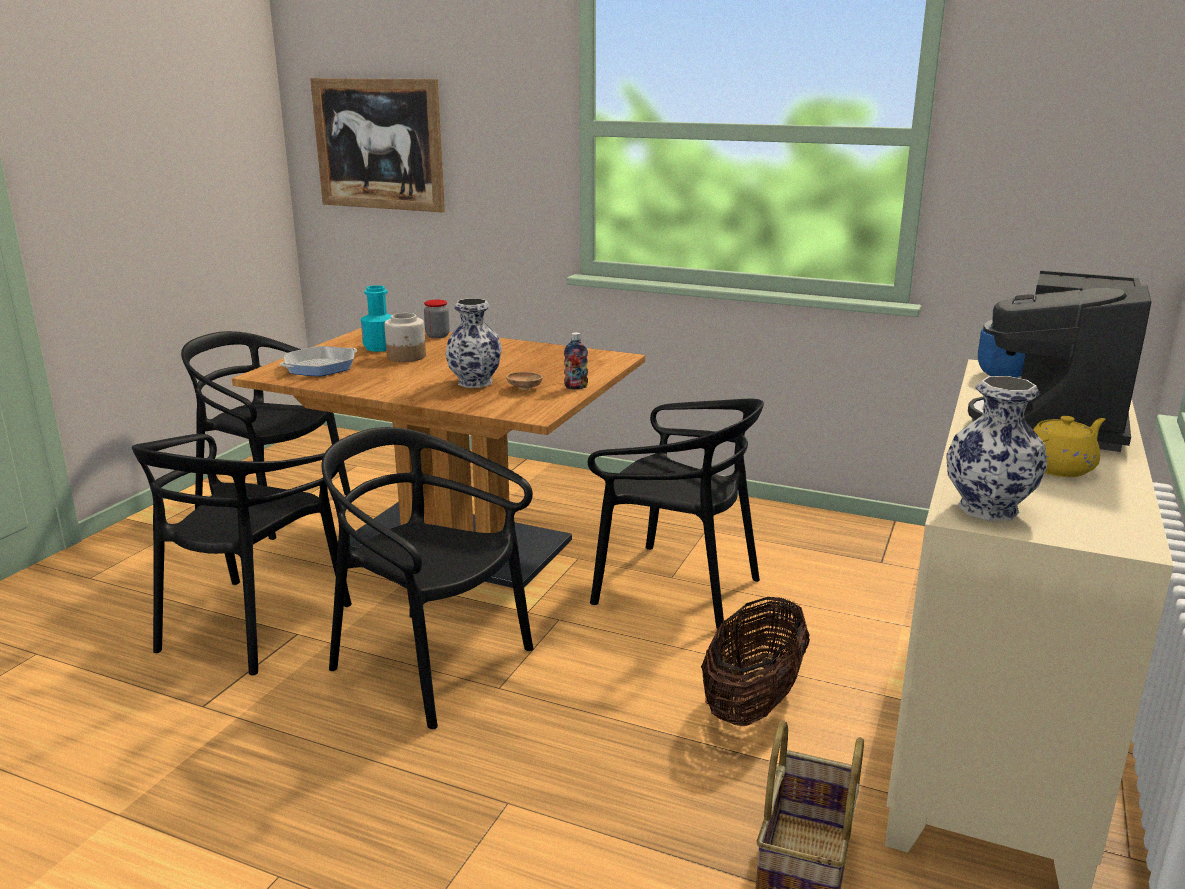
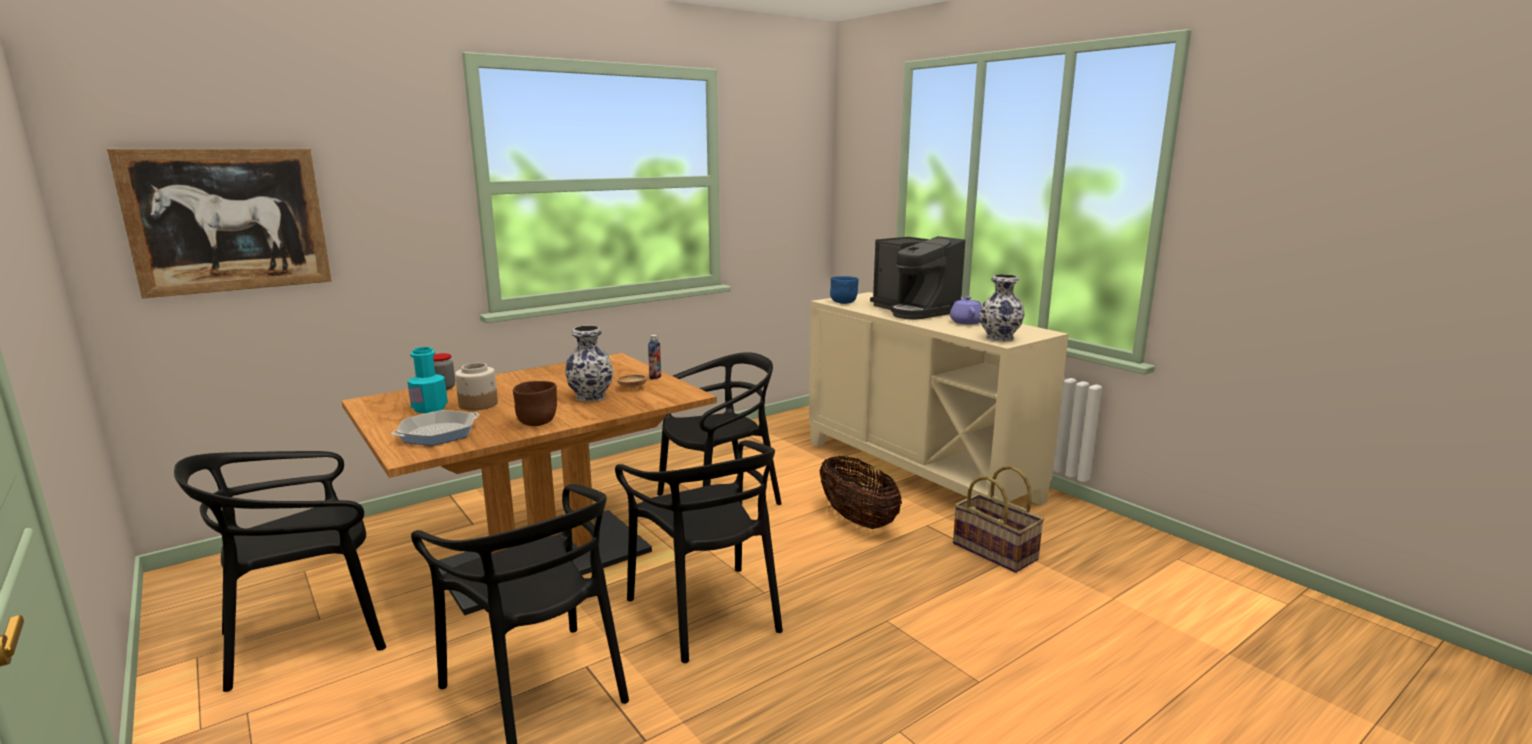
camera: 60 degrees left, 5 degrees down
(320, 367) = (438, 433): frying pan -> frying pan turned 120 degrees counterclockwise
(379, 386) = (537, 422): none -> brown bowl
(430, 664) = (706, 612): black chair -> black chair turned 90 degrees counterclockwise
(1060, 468) = (966, 322): yellow teapot -> purple teapot

